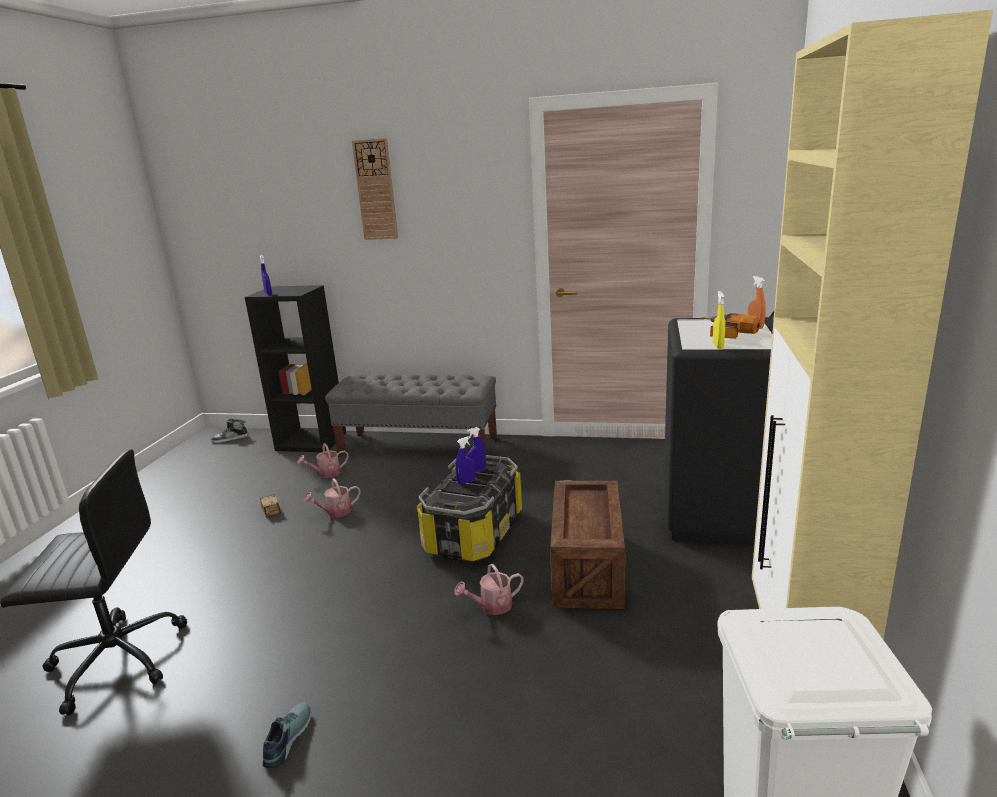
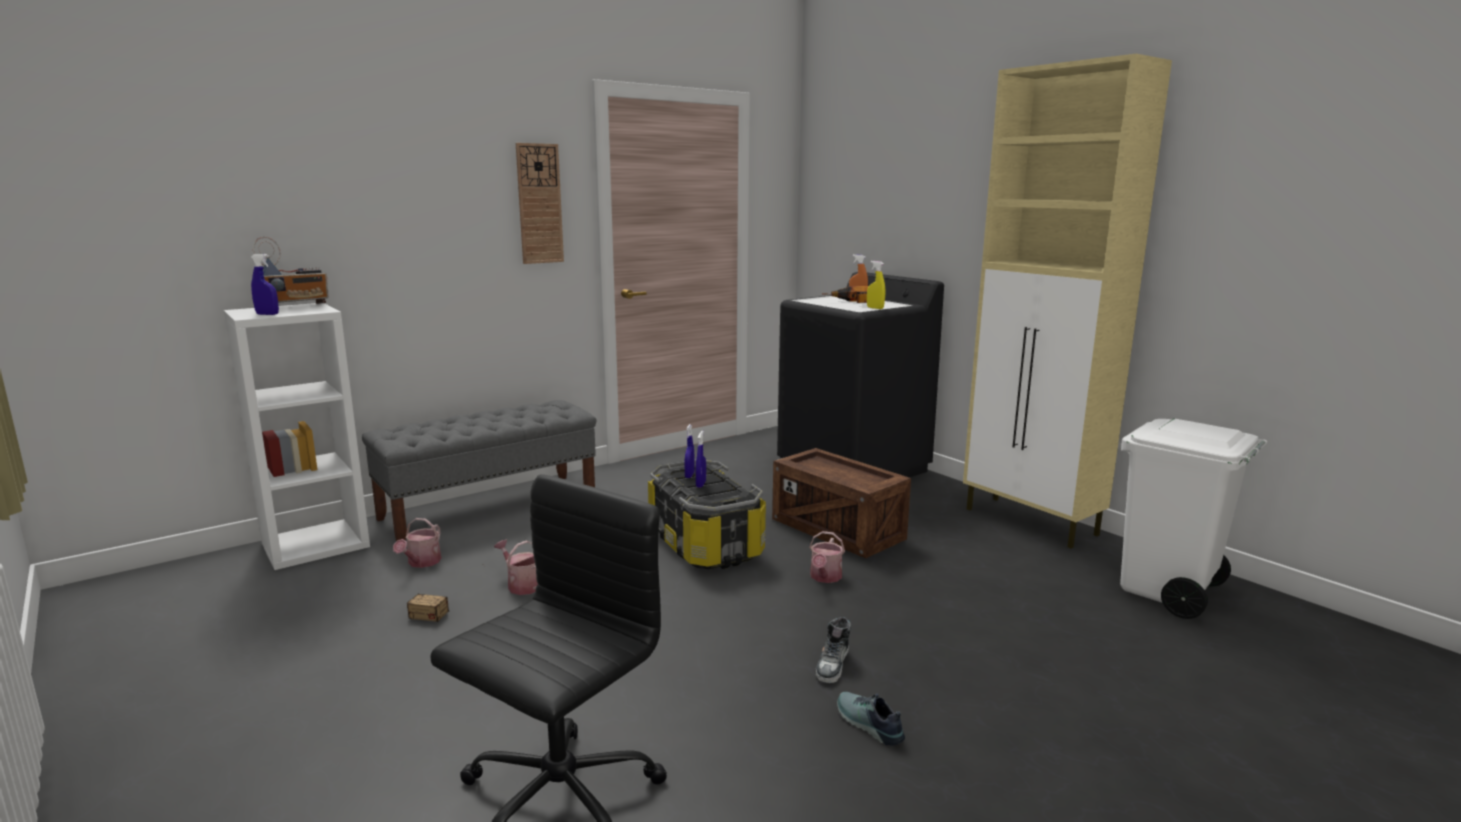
camera: 50 degrees left, 5 degrees down
(230, 439) = (144, 585): shoe -> shoe (833, 665)
(300, 288) = (296, 306): none -> radio
(312, 441) = (316, 544): black bookcase -> white bookcase
(335, 512) = (522, 585): watering can -> watering can turned 120 degrees clockwise
(376, 190) = (406, 169): wall clock -> wall clock (539, 204)

